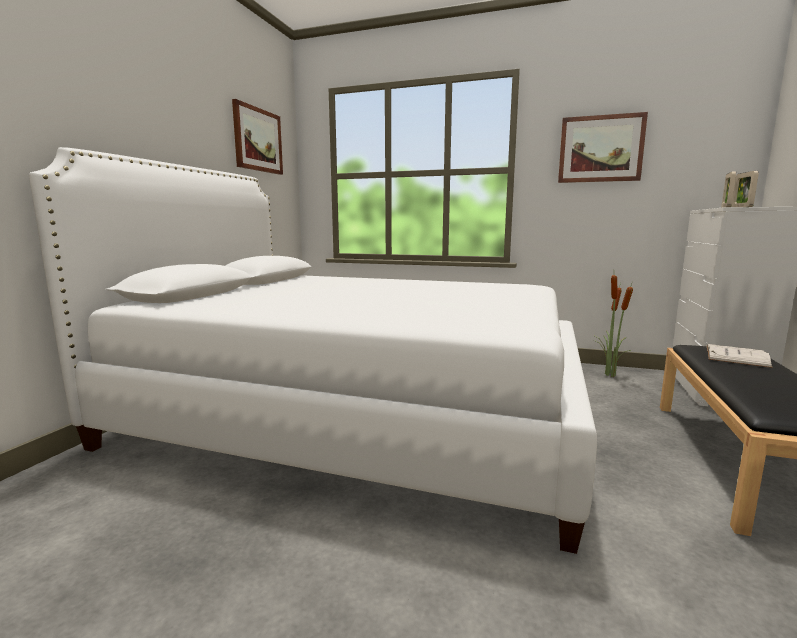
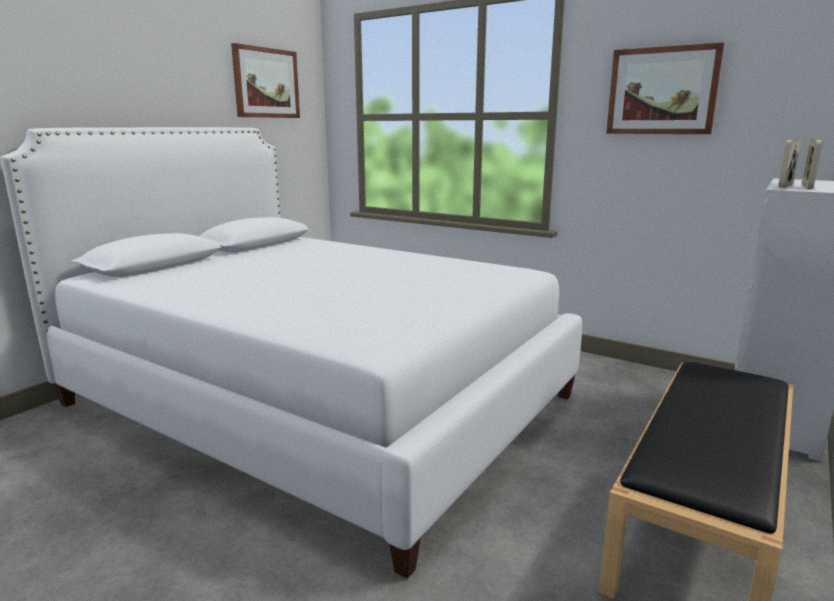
camera: 15 degrees right, 5 degrees up
(609, 374) = (650, 382): potted plant -> none
(736, 356) = (735, 387): white book -> none

